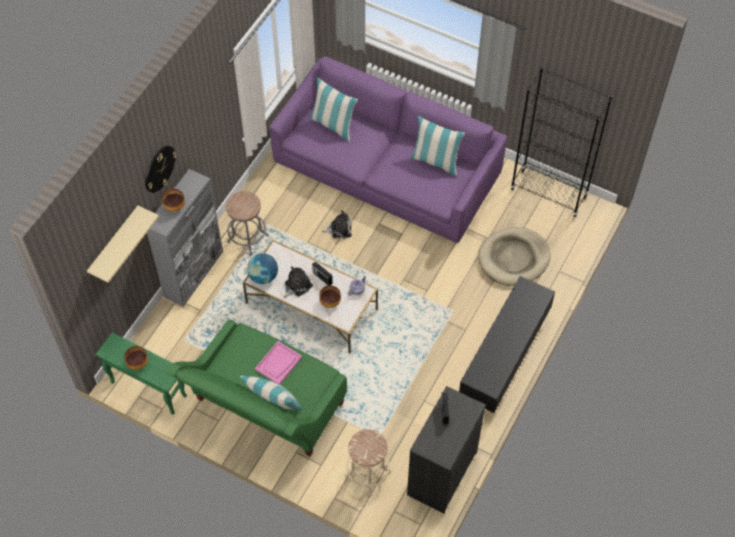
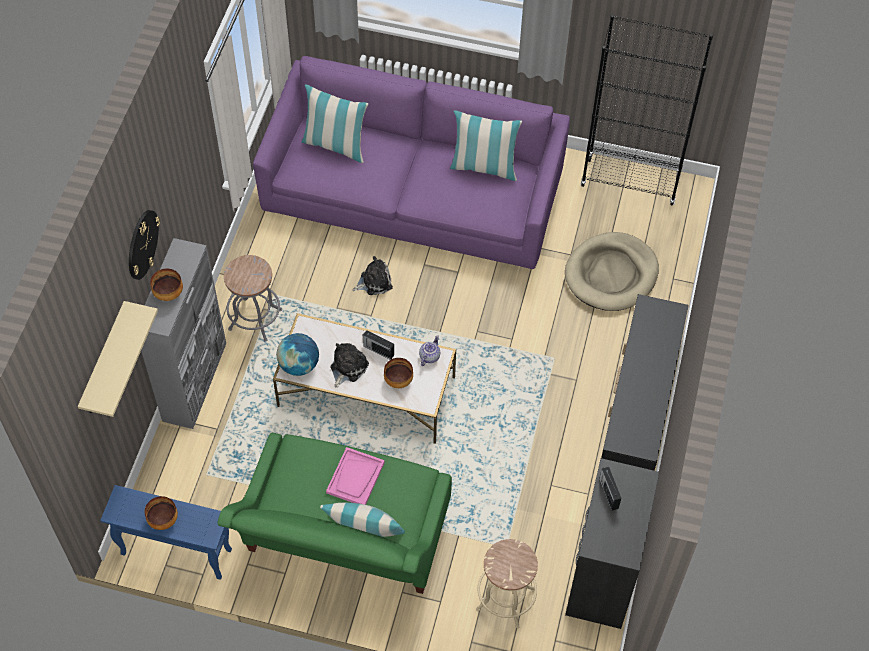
camera: 15 degrees left, 0 degrees up
(148, 389) = (176, 552): green side table -> blue side table

